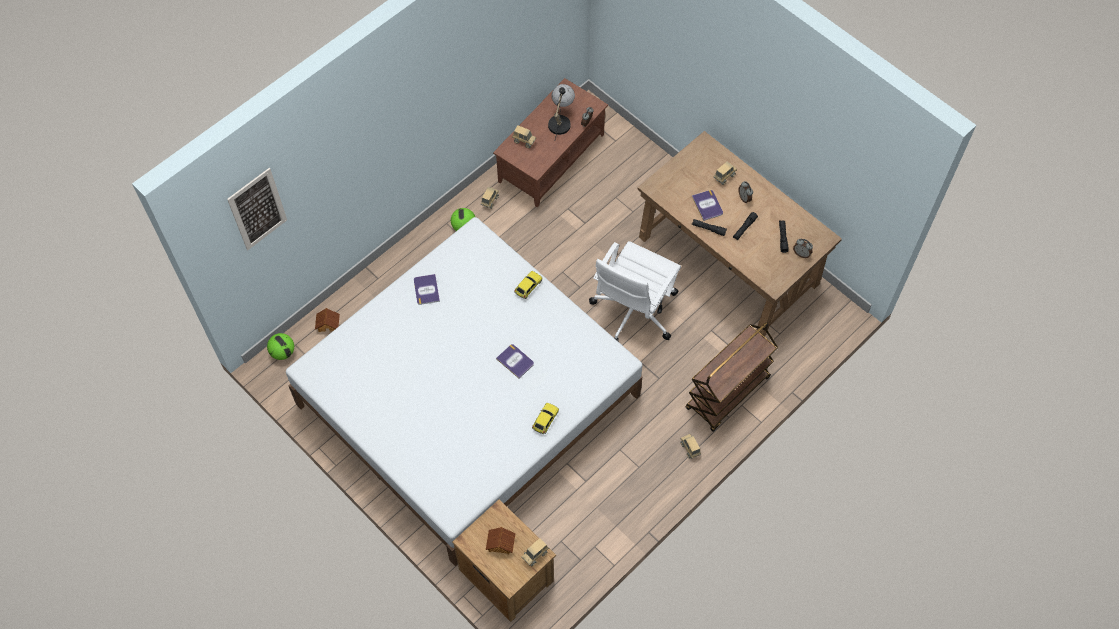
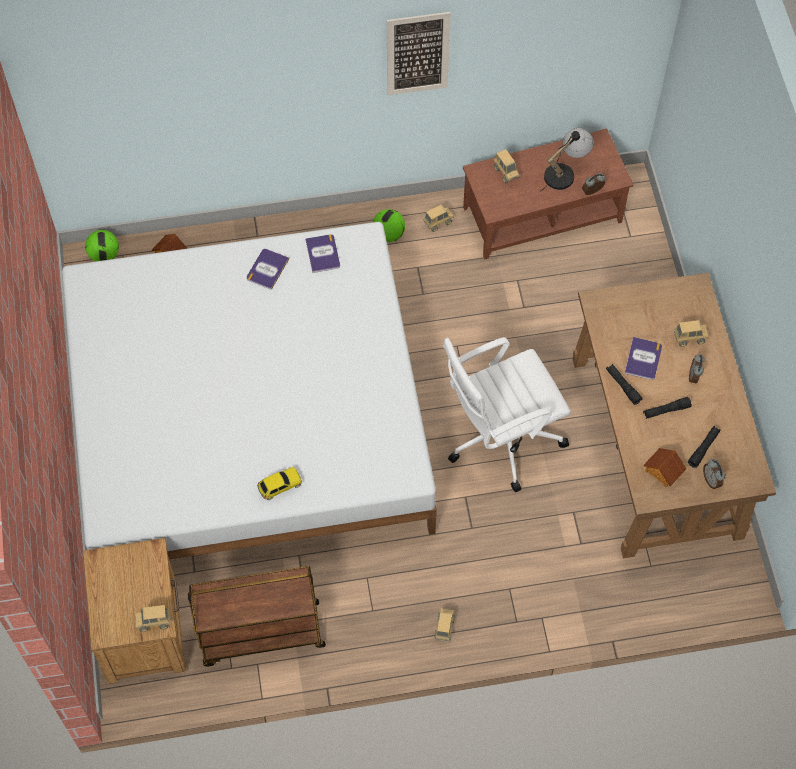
camera: 35 degrees right, 0 degrees up
(257, 209) = (102, 66): picture -> picture (417, 53)
(500, 544) = (128, 586): toy house -> toy house (662, 471)
(515, 361) = (299, 402): book -> book (323, 254)
(528, 287) = (376, 331): toy car -> none
(727, 394) = (535, 595): brown cart -> brown cart (260, 634)

